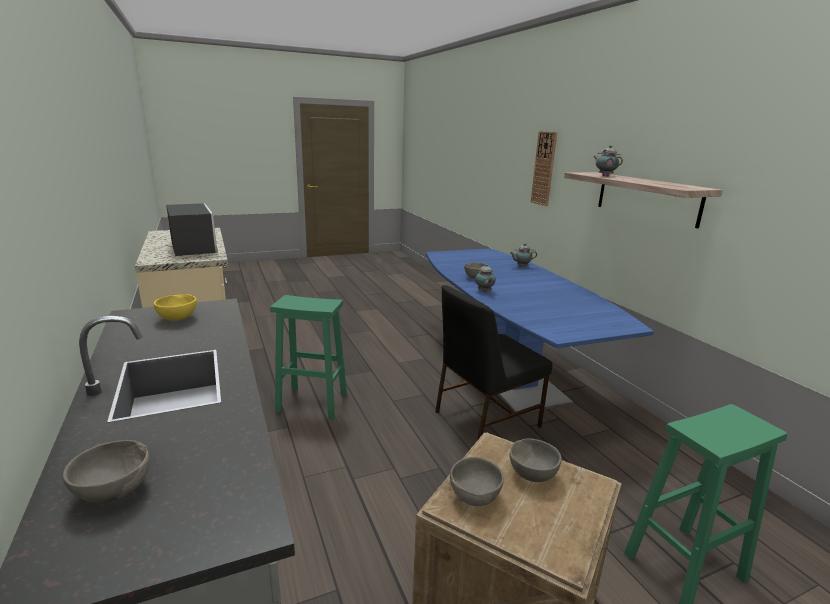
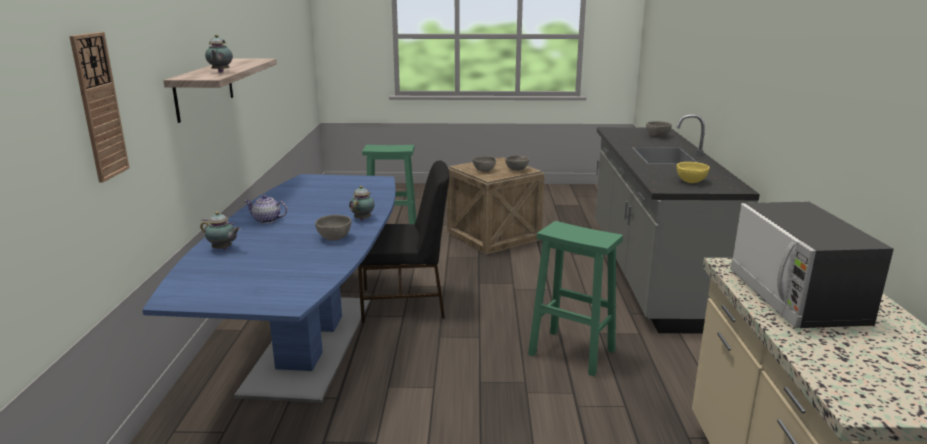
camera: 155 degrees left, 0 degrees up
(543, 282) = (267, 220): none -> teapot

